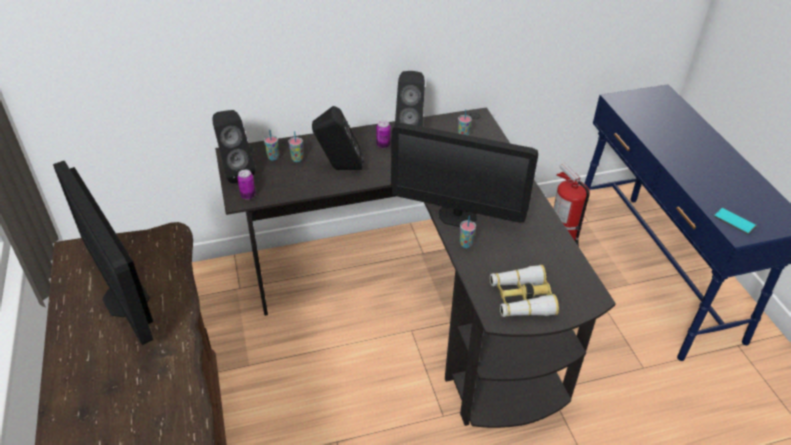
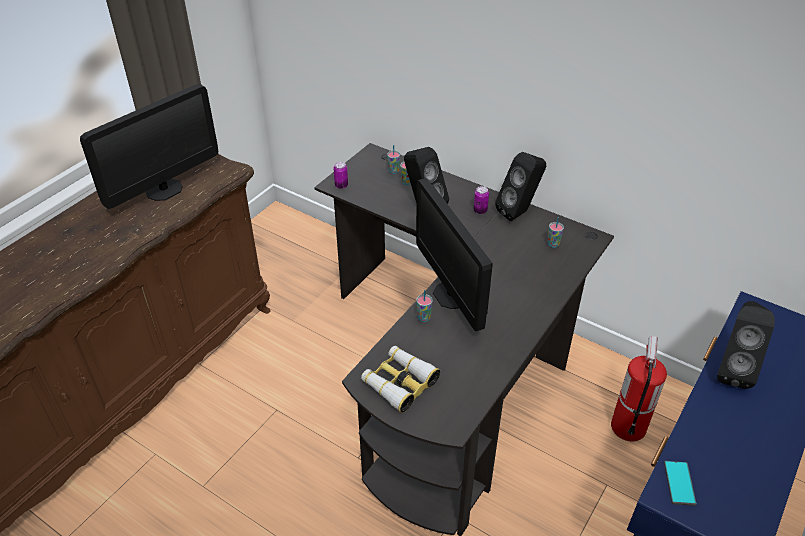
camera: 50 degrees right, 0 degrees up
(126, 299) = (164, 190): monitor -> monitor turned 150 degrees counterclockwise
(234, 172) = (357, 165): black speaker -> black speaker (732, 370)

